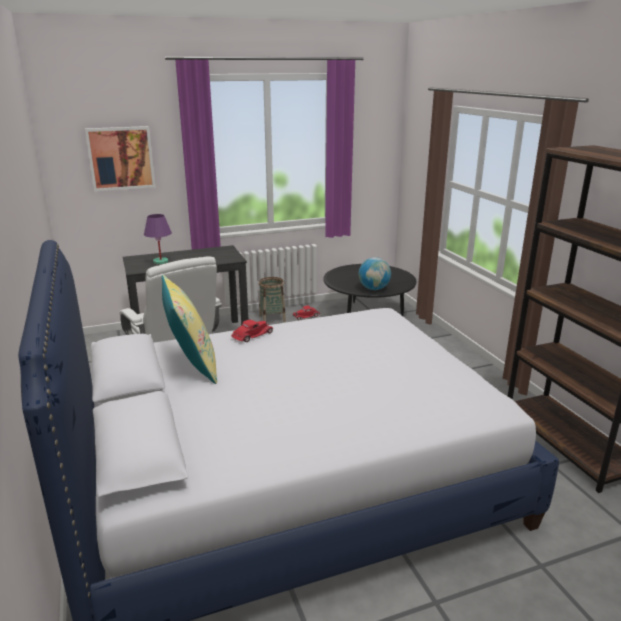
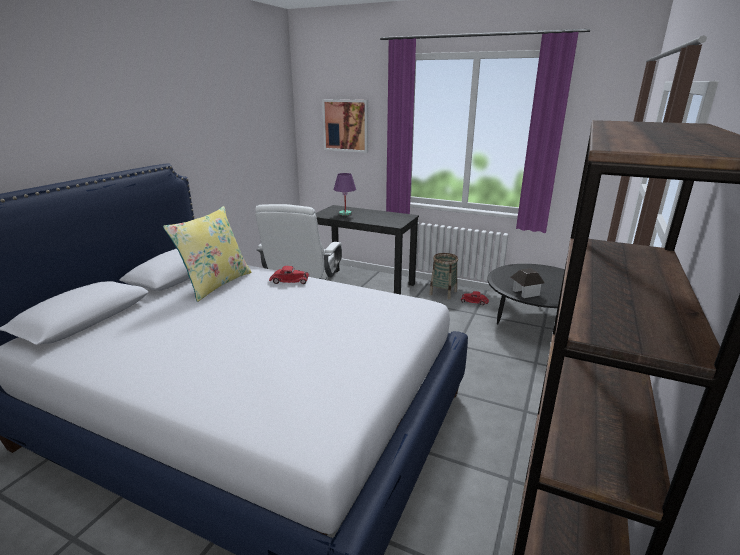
camera: 45 degrees right, 0 degrees up
(374, 289) = (525, 292): globe -> toy house

